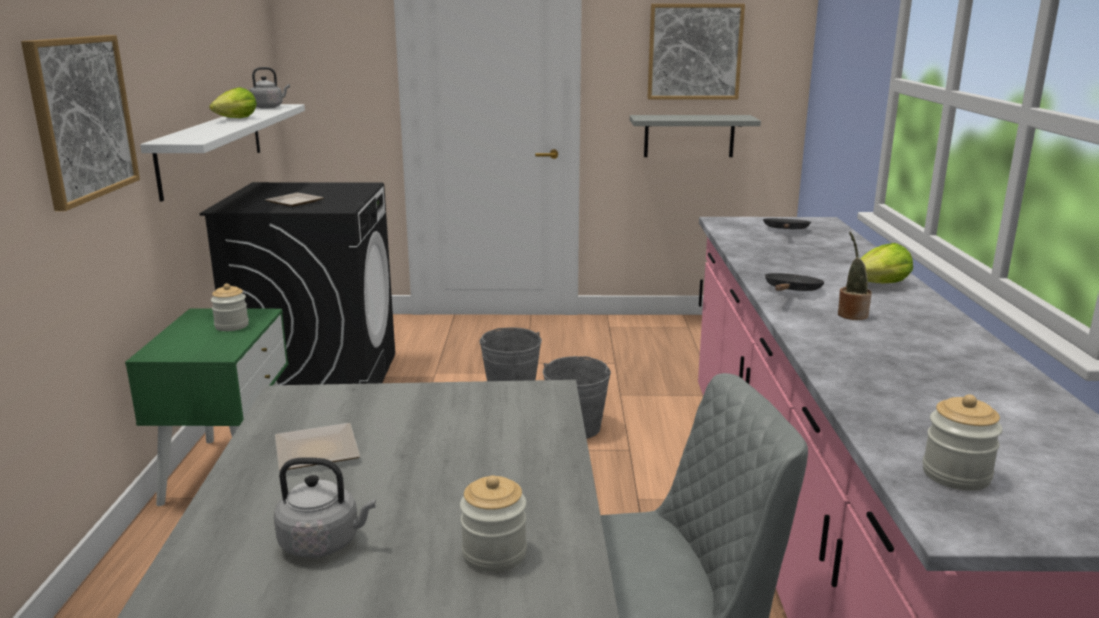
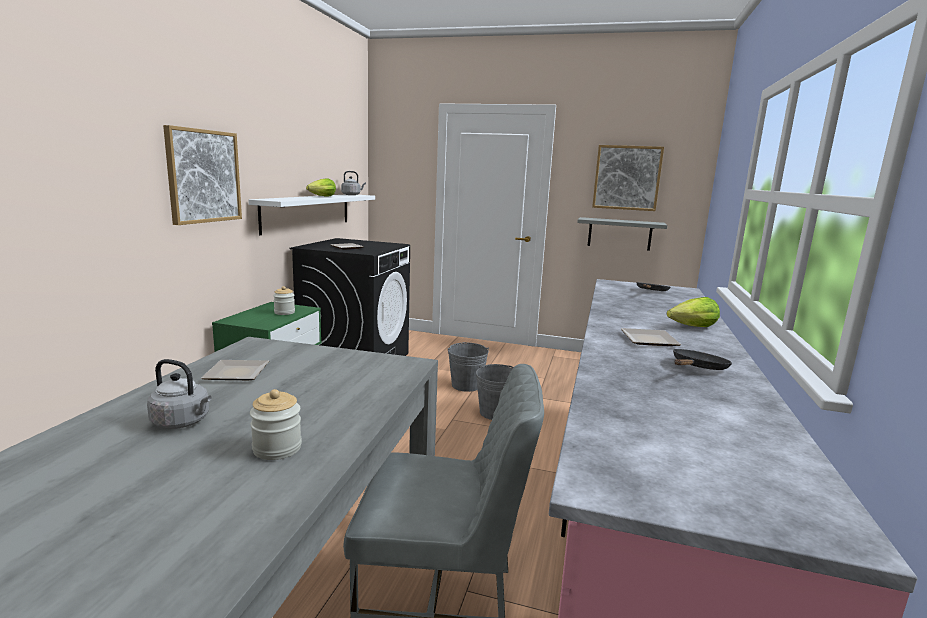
camera: 15 degrees right, 5 degrees down
(791, 291) = (618, 323): black frying pan -> black frying pan (697, 368)
(851, 314) = (651, 341): potted plant -> plate
(956, 475) = (632, 451): jar -> none

